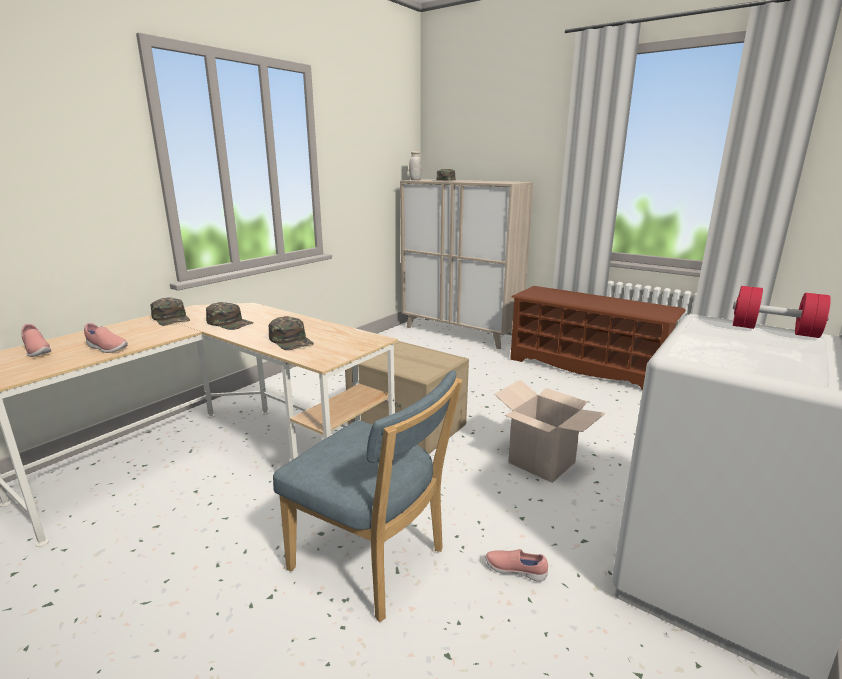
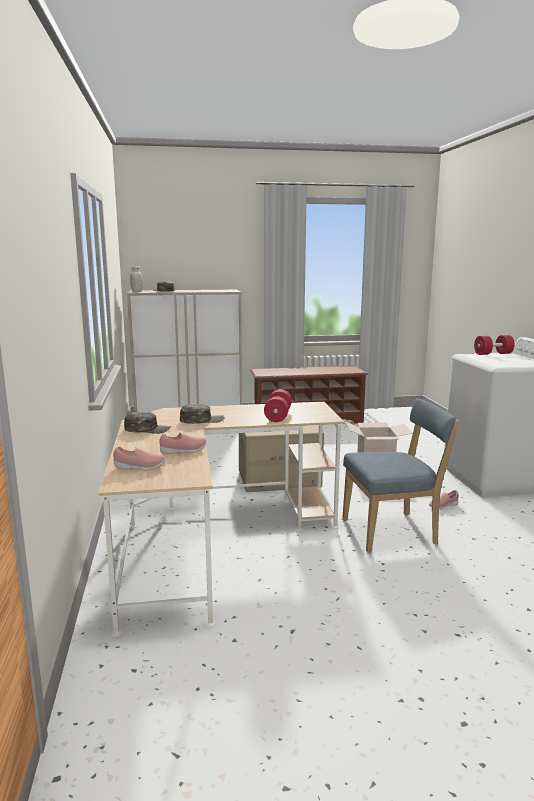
camera: 45 degrees left, 5 degrees down
(291, 341) = (278, 416): green cap -> red dumbbell

